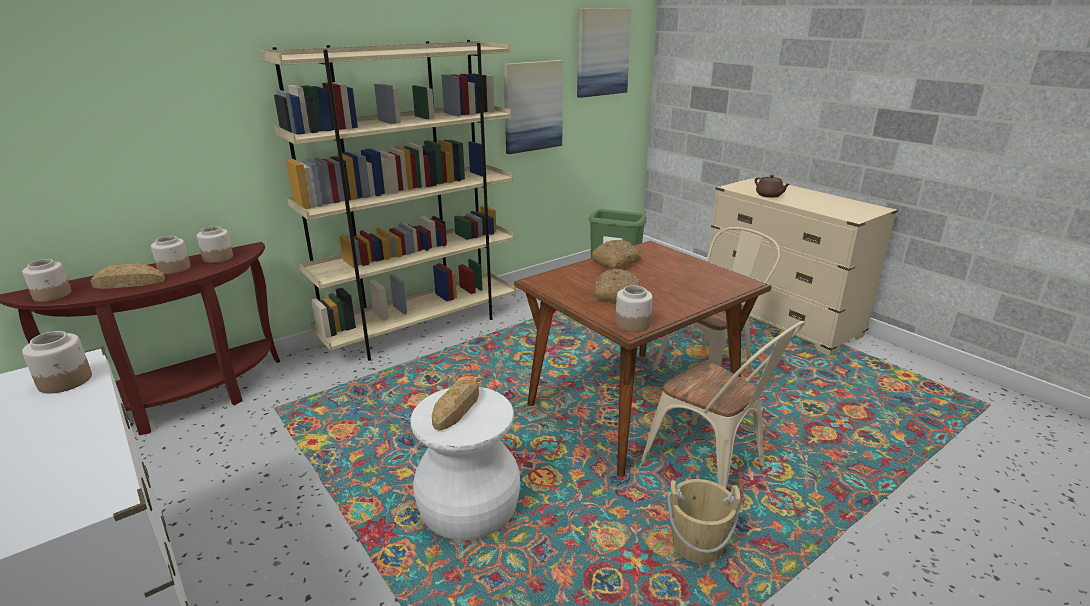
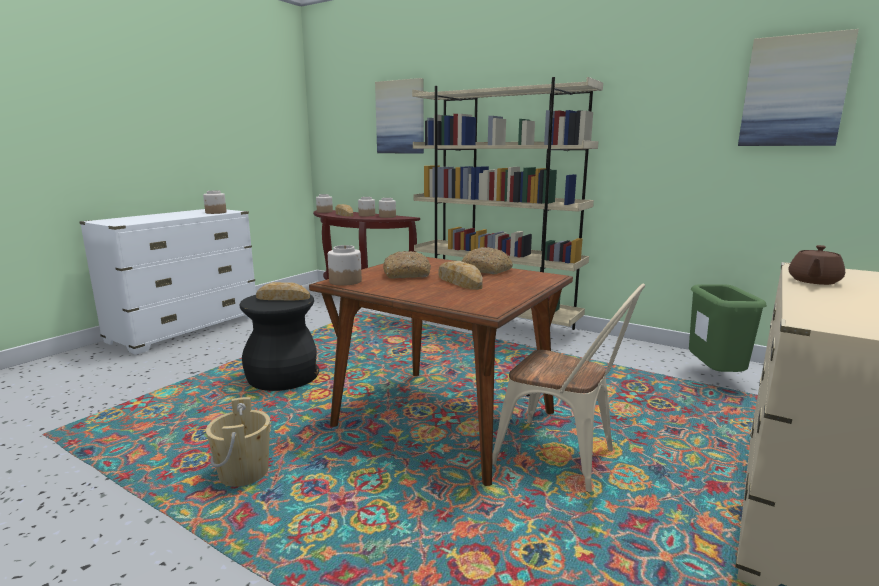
camera: 70 degrees right, 10 degrees down
(468, 506) = (282, 376): white stool -> black stool
(532, 106) = (666, 151): picture -> picture (400, 117)
(655, 278) = (459, 281): none -> bread
(713, 467) = (362, 474): beige chair -> none

